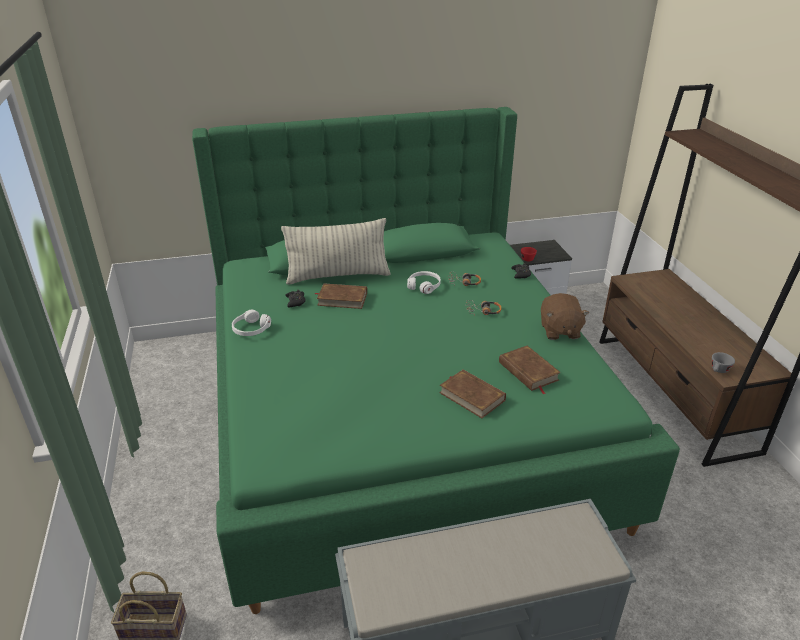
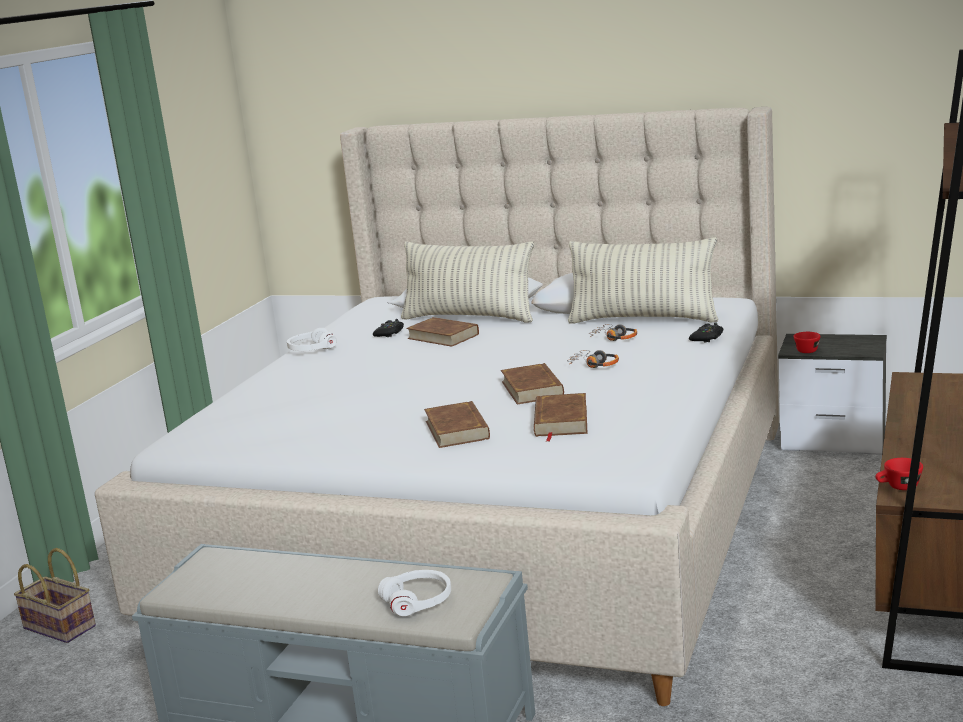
camera: 35 degrees right, 15 degrees down
(401, 417) = (499, 522): green bed -> beige bed
(424, 286) = (557, 336): white headphones -> white headphones (417, 601)
(461, 262) = (643, 319): none -> pillow
(472, 343) = (532, 389): none -> brown book
(559, 331) = (667, 393): brown plush toy -> none
(718, 371) = (898, 487): grey cup -> red cup

